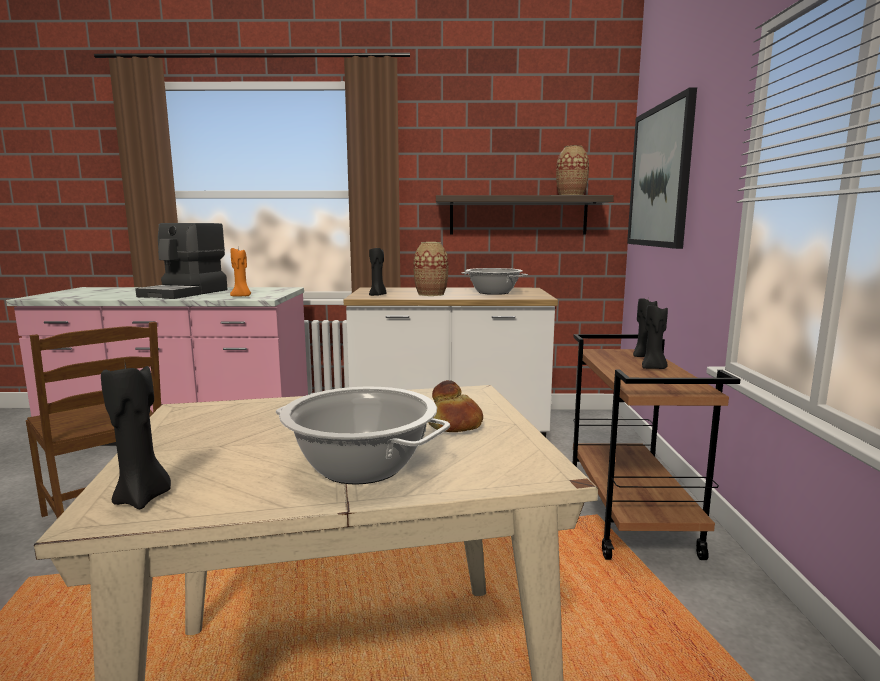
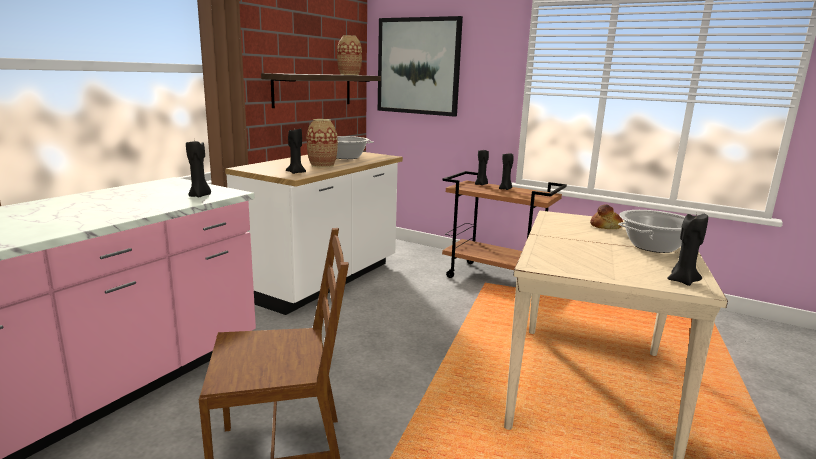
camera: 60 degrees left, 5 degrees up
(186, 293) = (105, 207): coffee machine -> none
(242, 296) = (200, 196): orange candle -> black candle

